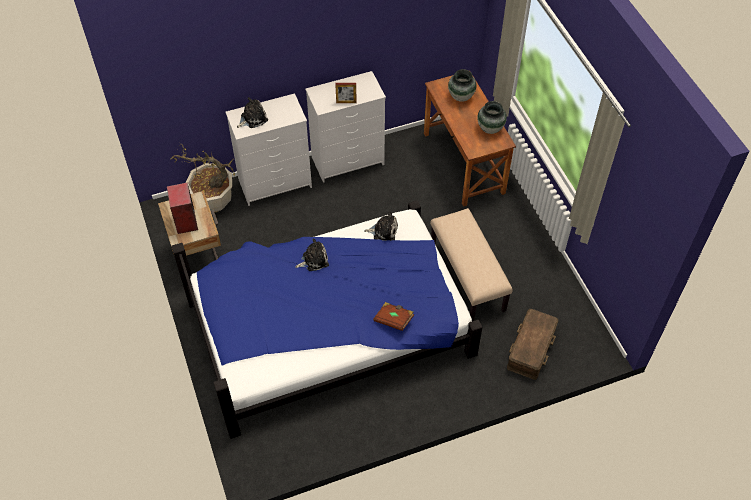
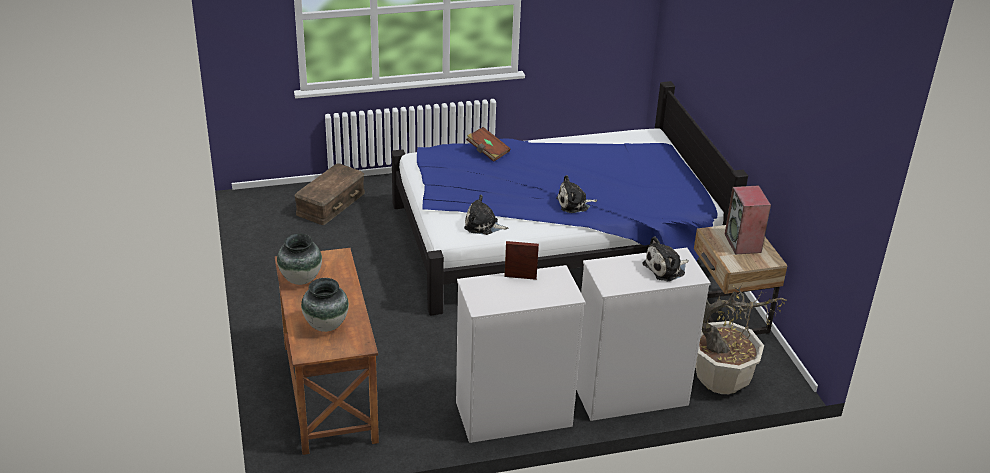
camera: 175 degrees left, 20 degrees down
(466, 277) = (378, 265): beige bench -> none

